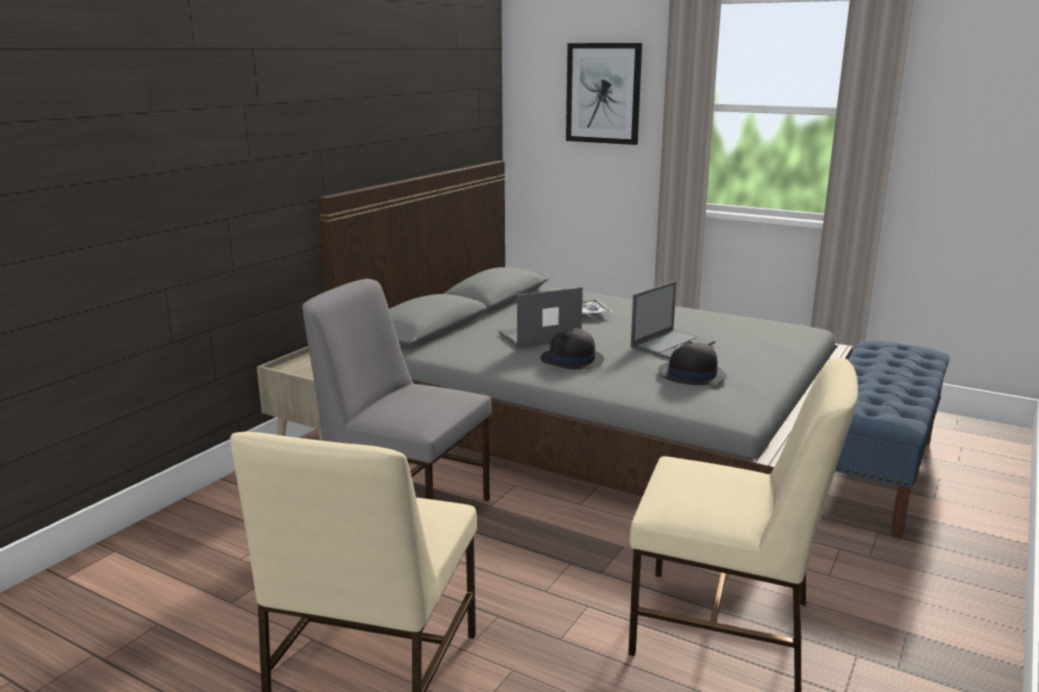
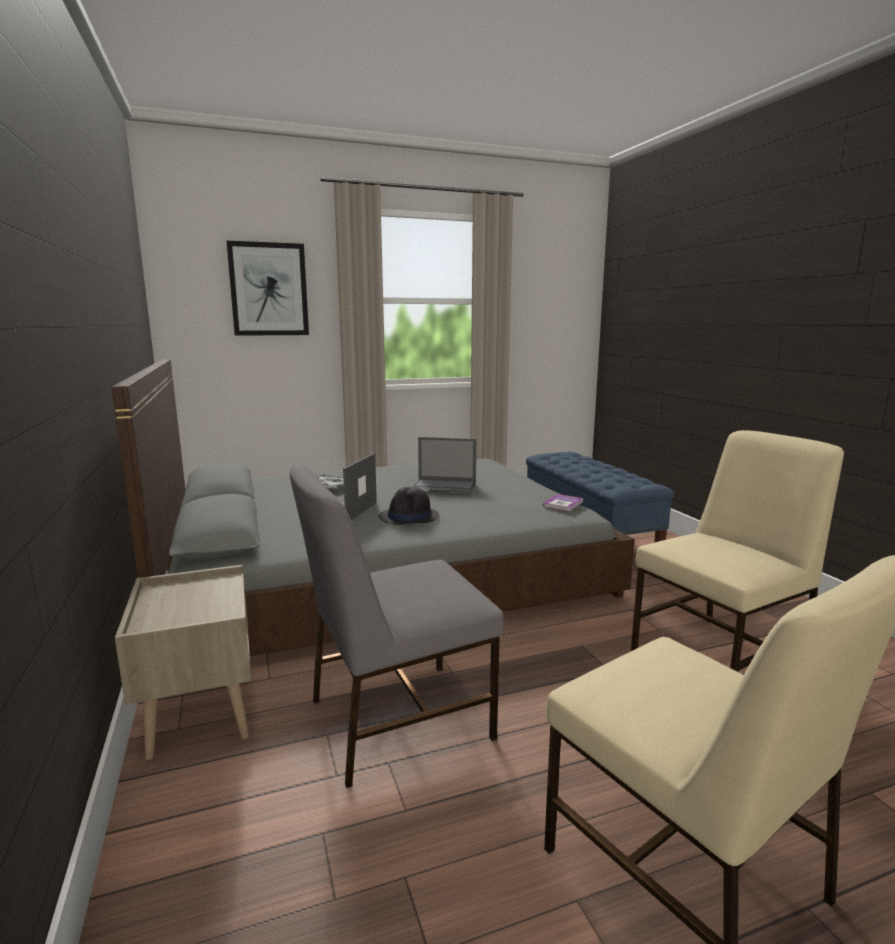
camera: 50 degrees left, 5 degrees down
(673, 345) = (444, 487): laptop -> laptop turned 105 degrees clockwise
(691, 374) = (504, 499): black hat -> none
(738, 399) = (563, 504): none -> book

